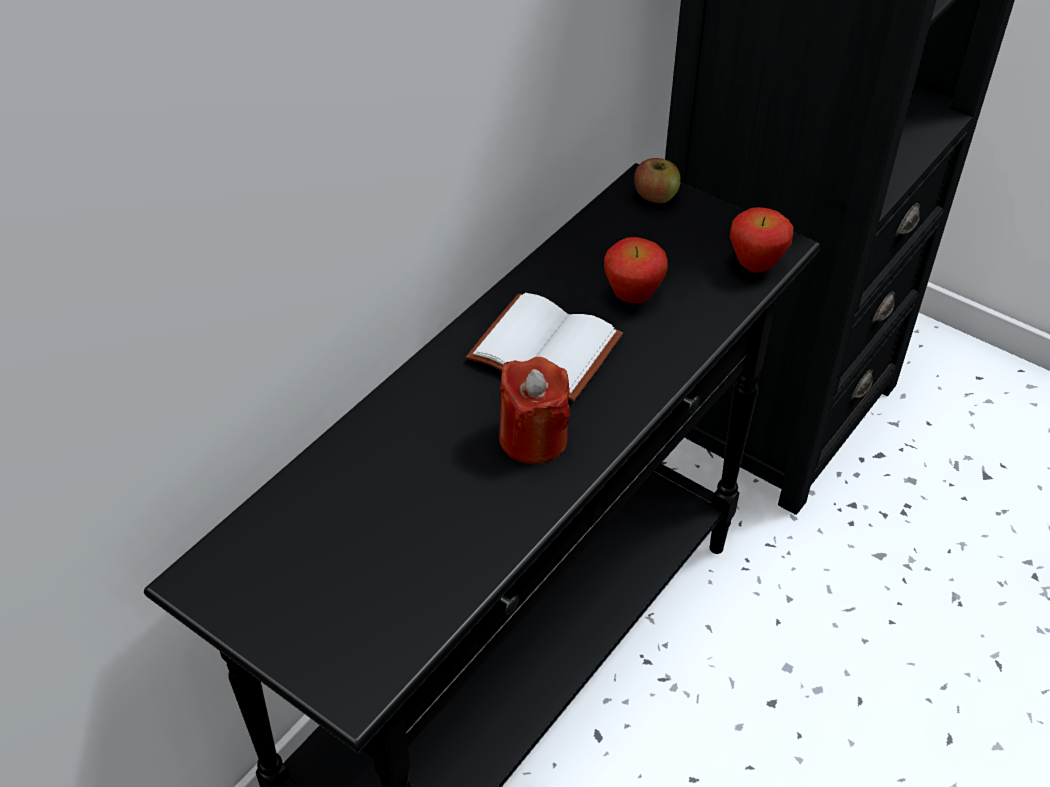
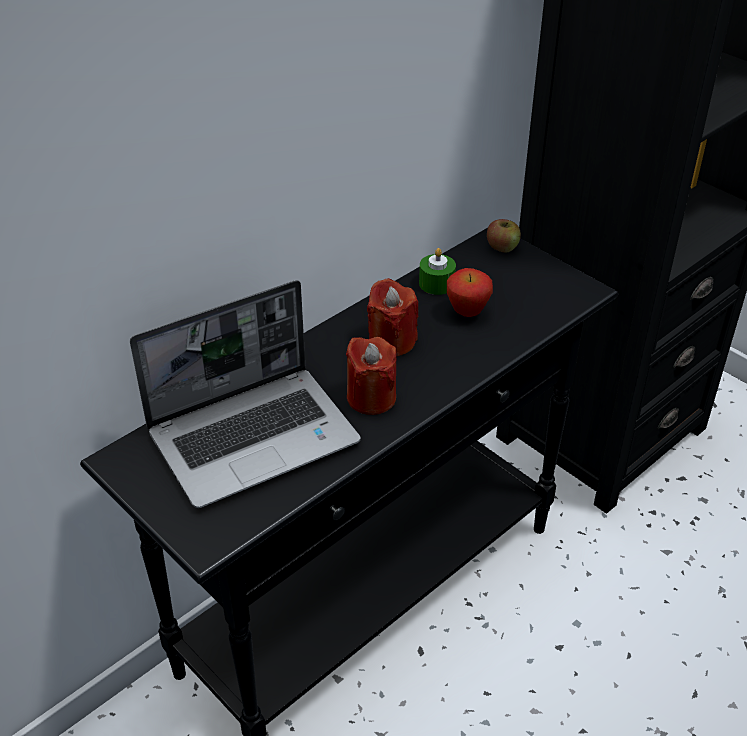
camera: 10 degrees right, 5 degrees down
(386, 517) = (255, 436): none -> laptop
(541, 351) = (391, 341): white book -> red candle
(581, 259) = (436, 283): none -> green candle
(755, 266) = (564, 301): apple -> none

